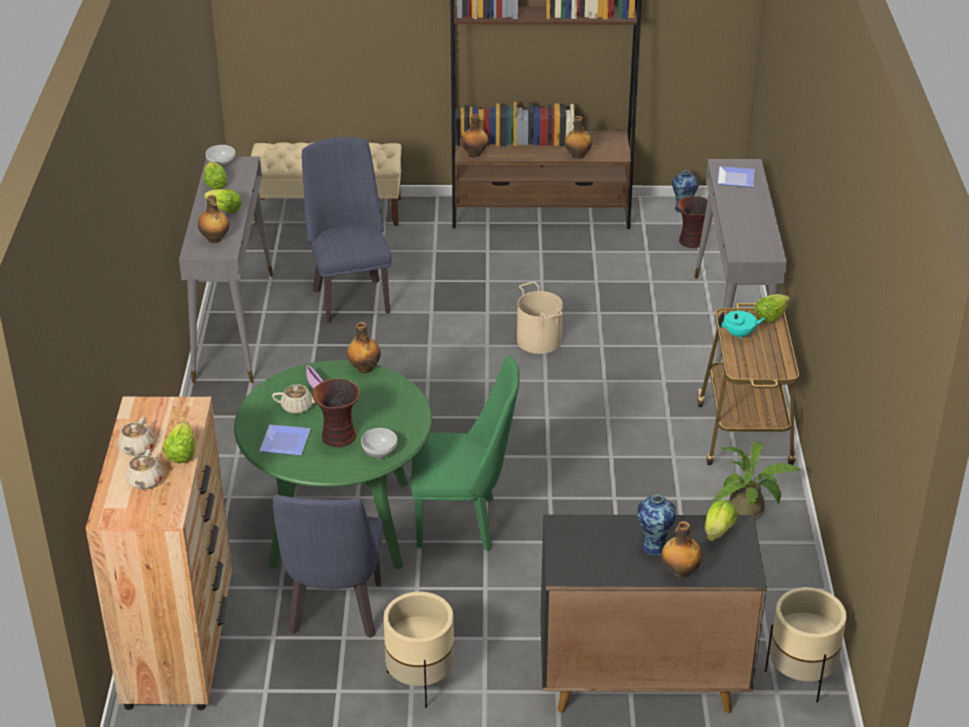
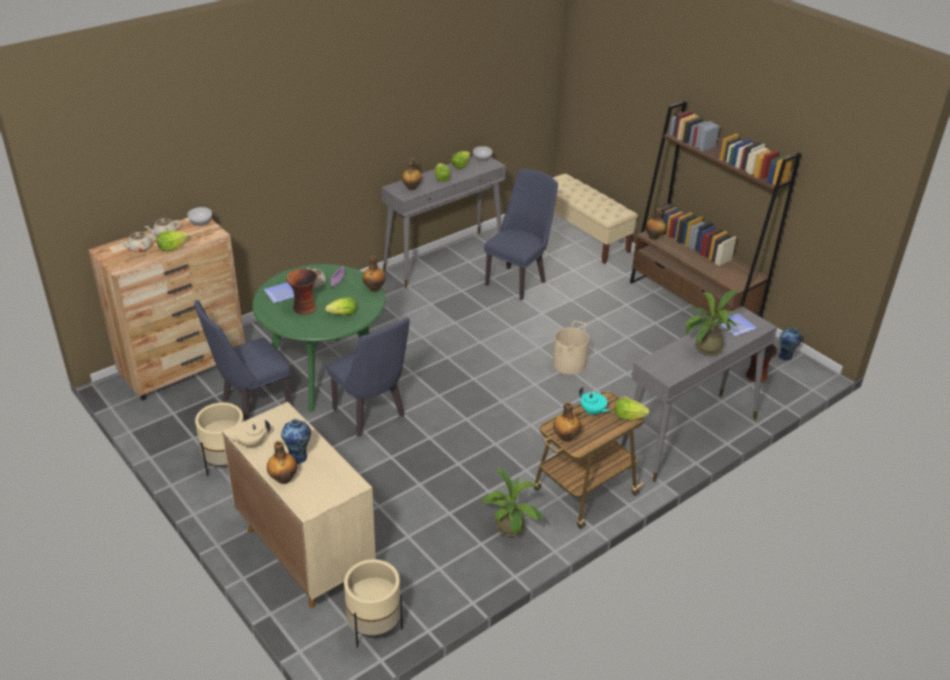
camera: 50 degrees right, 0 degrees up
(379, 452) = (305, 327): bowl -> bowl (200, 222)
(464, 523) = (372, 416): green chair -> blue chair
(577, 155) = (711, 271): bottle -> bottle (565, 437)
(592, 571) = (251, 443): none -> beige teapot
(640, 680) = (304, 552): black cabinet -> beige cabinet
(718, 531) = (339, 478): lettuce -> lettuce (343, 314)
(751, 213) = (704, 349): none -> potted plant

